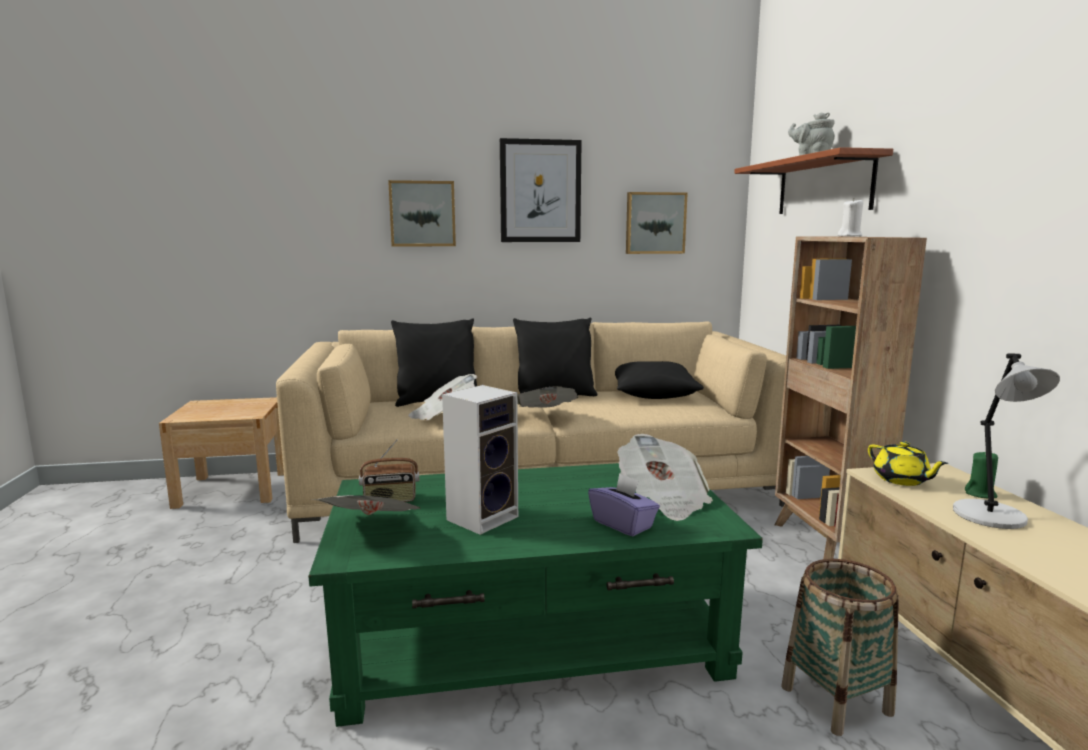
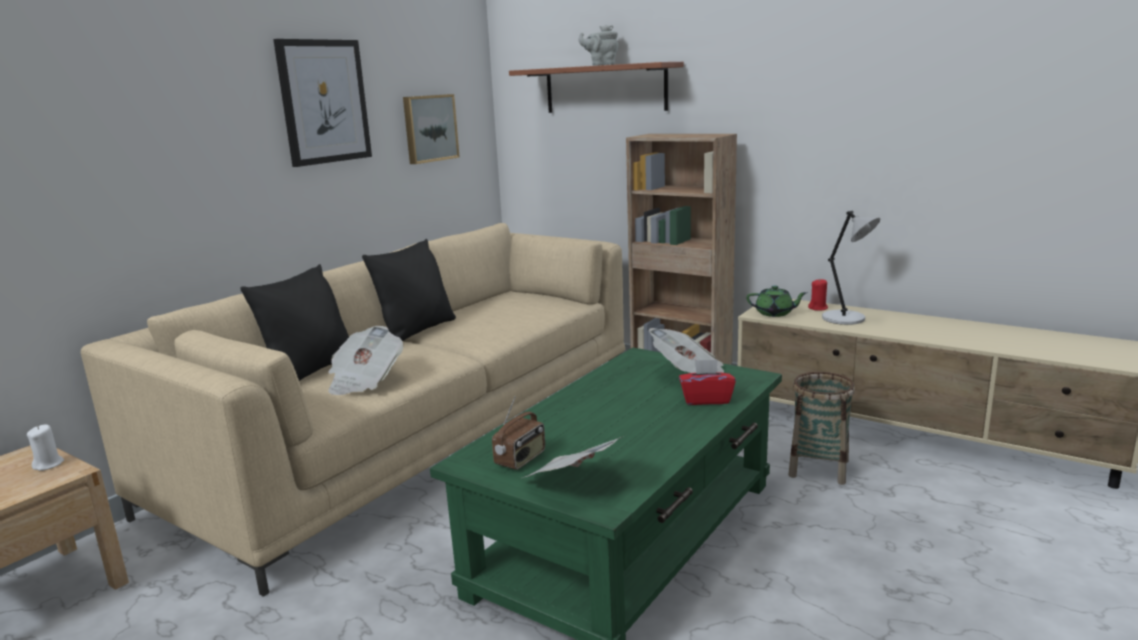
camera: 45 degrees left, 5 degrees up
(422, 214) = (198, 141): picture -> none
(483, 517) = (618, 436): speaker -> none
(546, 415) = (459, 349): newspaper -> none
(623, 524) = (706, 399): purple tissue box -> red tissue box
(652, 394) = (496, 303): black pillow -> none
(850, 236) = (680, 135): white candle -> white candle (49, 465)
(901, 480) = (775, 313): yellow teapot -> green teapot
(980, 494) = (818, 308): green candle -> red candle

